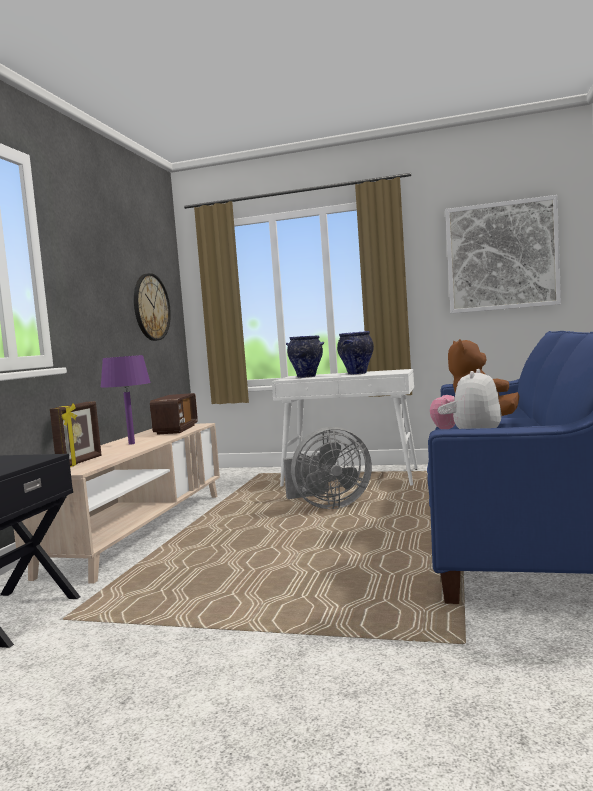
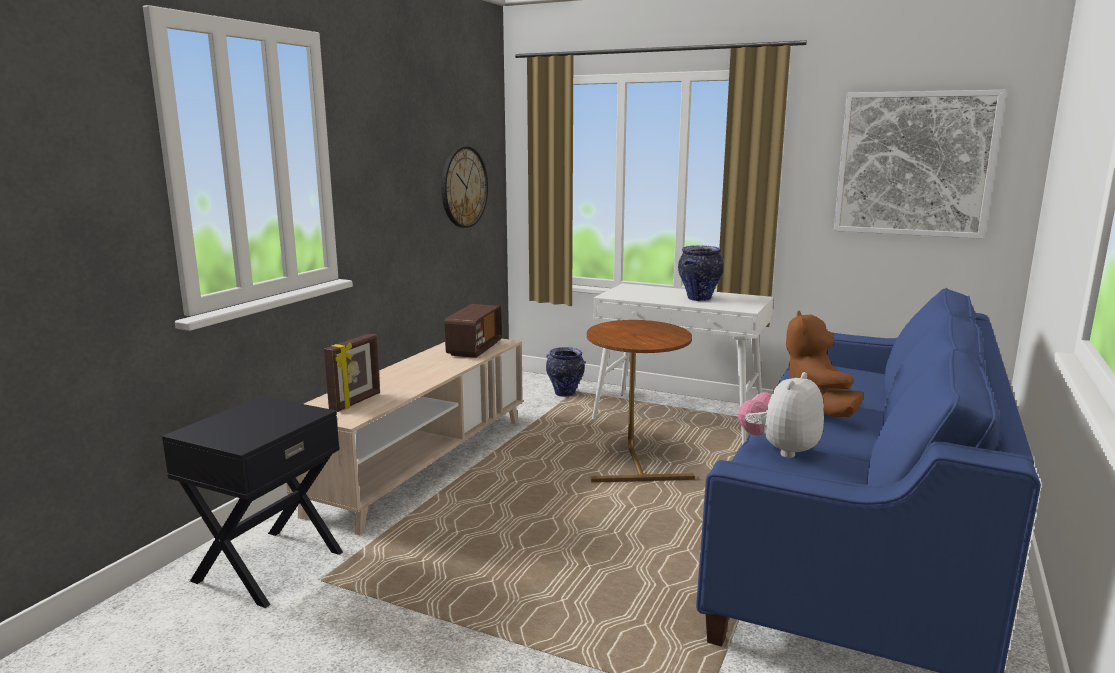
camera: 10 degrees right, 10 degrees up
(131, 444) = (418, 372): purple table lamp -> none
(307, 377) = (638, 294): vase -> vase (565, 394)
(328, 506) = (635, 462): grey fan -> brown side table

